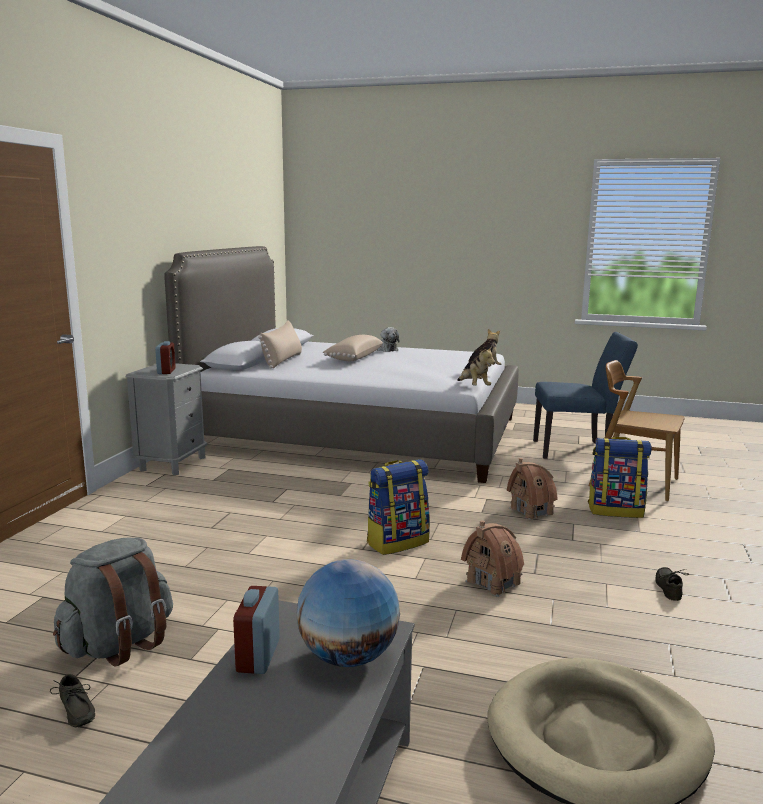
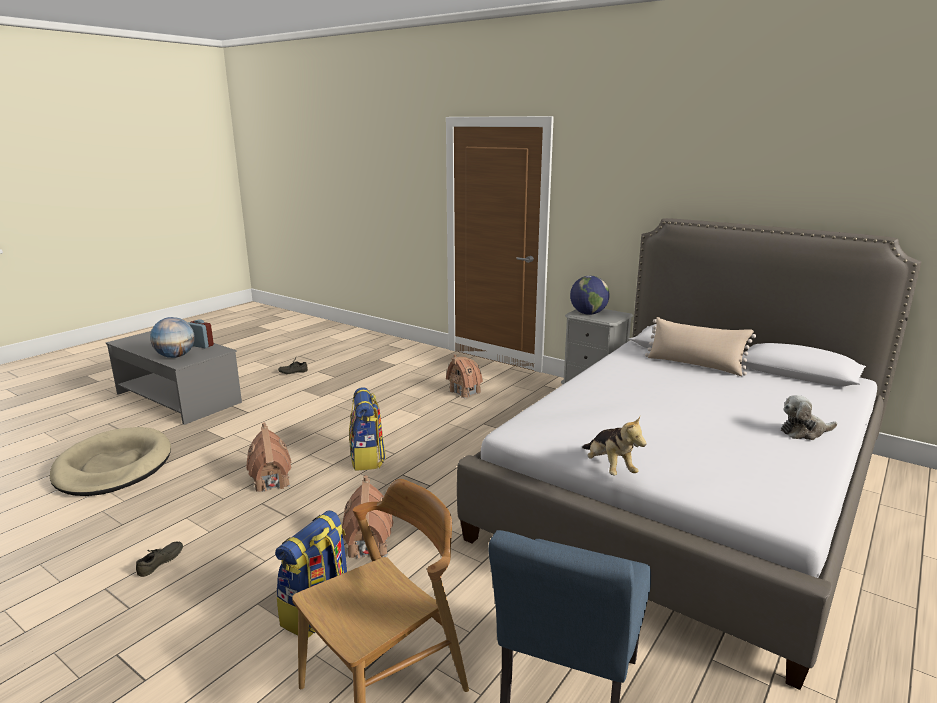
camera: 110 degrees right, 5 degrees up
(119, 644) = (333, 378): grey backpack -> none
(166, 371) = (588, 313): alarm clock -> globe
(175, 523) = (465, 392): none -> toy house
(353, 358) = (716, 400): beige pillow -> none
(473, 387) = (511, 439): plush toy -> none
(670, 588) = (162, 563): grey shoe -> grey shoe turned 90 degrees counterclockwise

